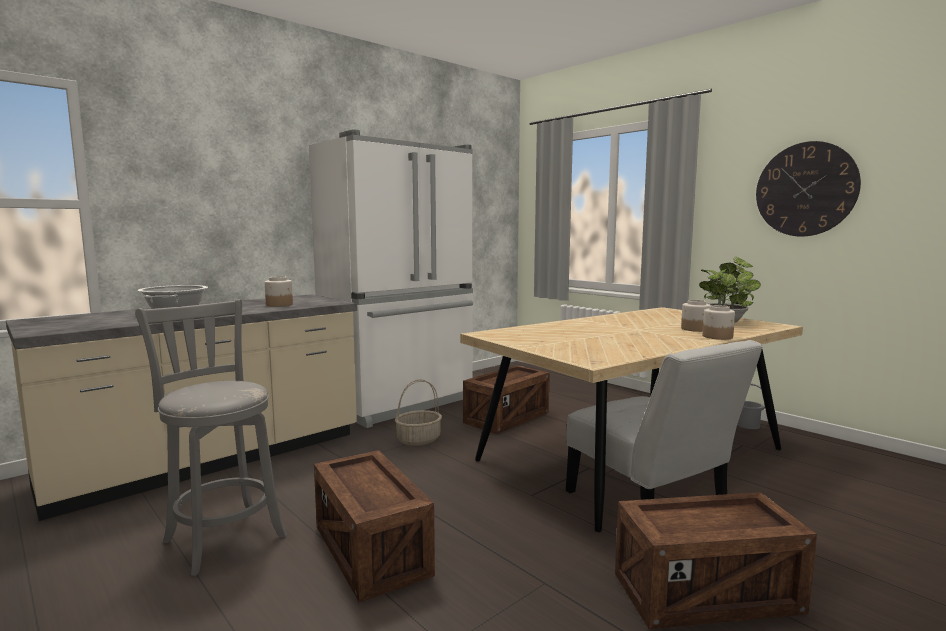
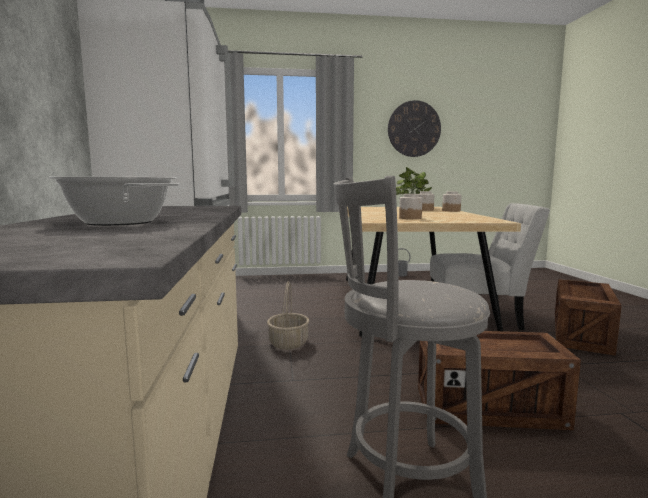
camera: 55 degrees left, 0 degrees up
(279, 304) = (182, 210): jar -> jar (410, 218)
(507, 418) = (297, 309): crate -> none

